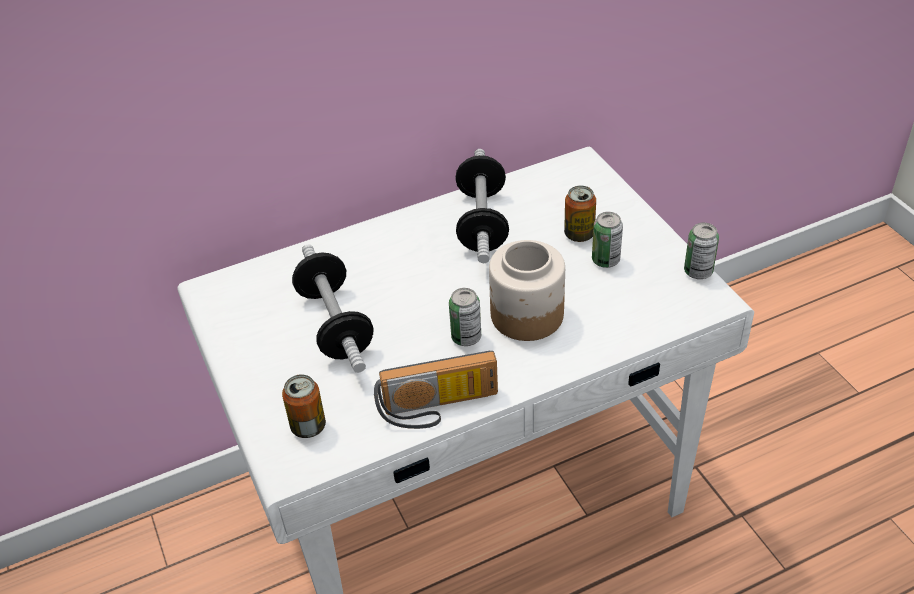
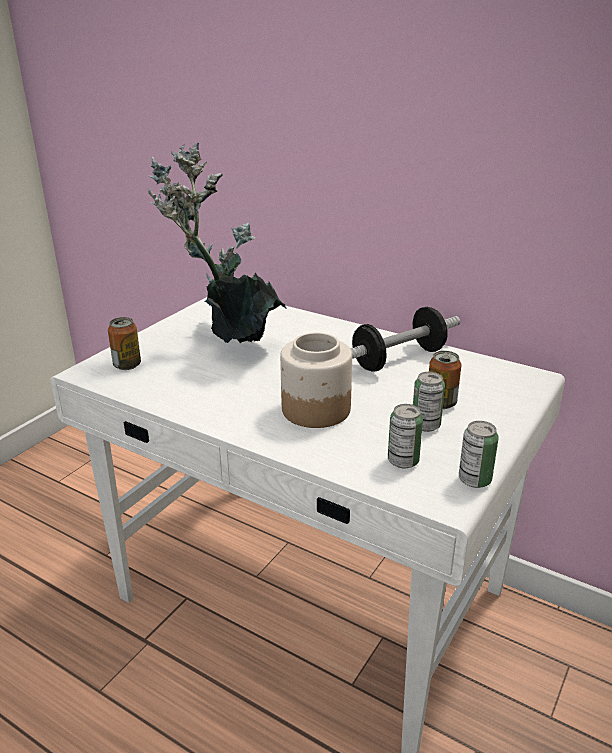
camera: 55 degrees right, 15 degrees down
(335, 324) = (230, 343): dumbbell -> potted plant
(439, 409) = (180, 405): radio -> none
(466, 337) = (264, 392): can -> can (403, 461)

